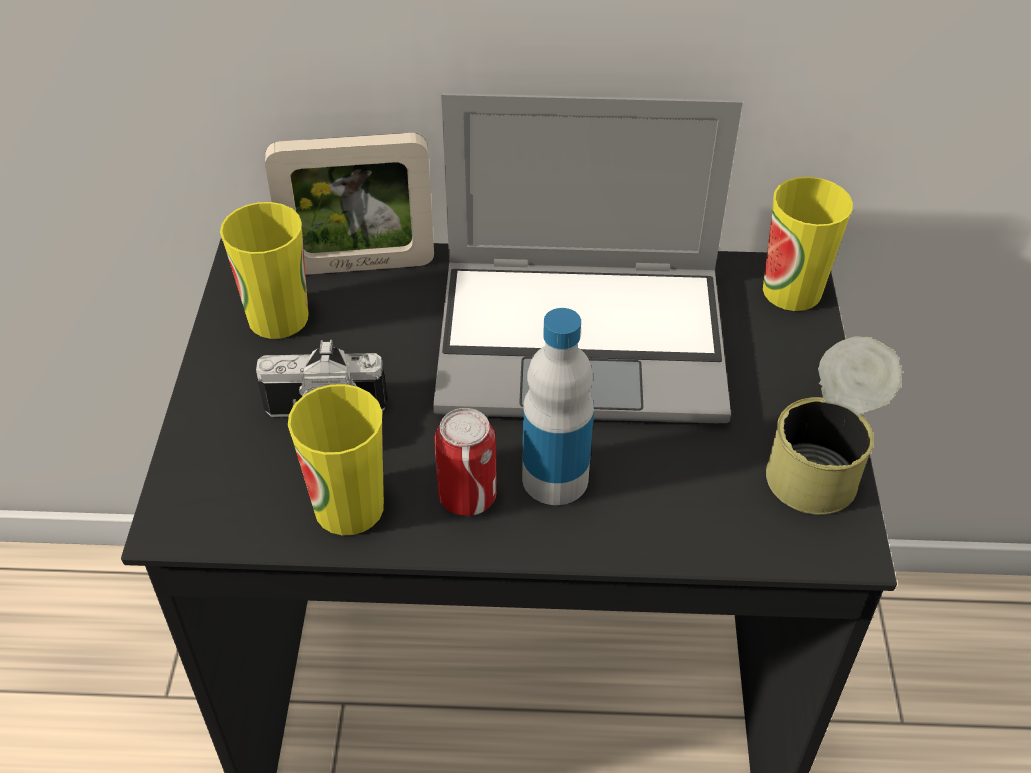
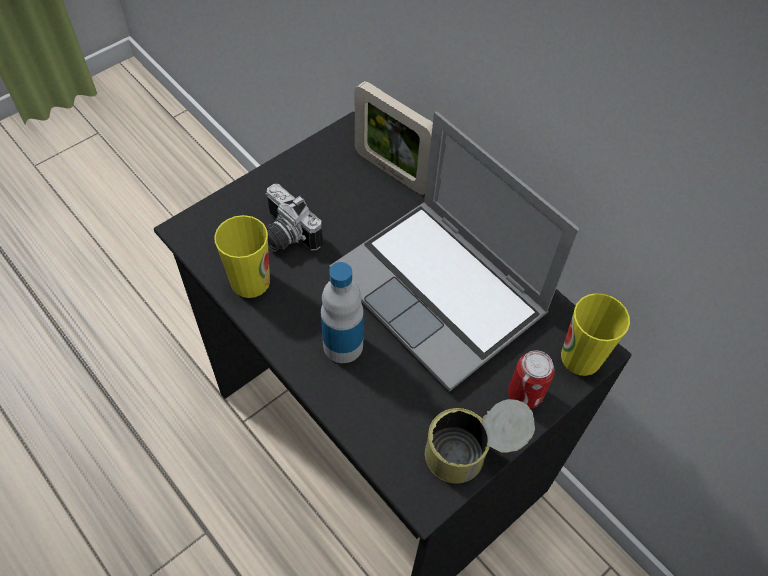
camera: 45 degrees right, 10 degrees up
(278, 317) = (328, 170): cup -> none
(467, 496) = (299, 319): can -> can (525, 394)

